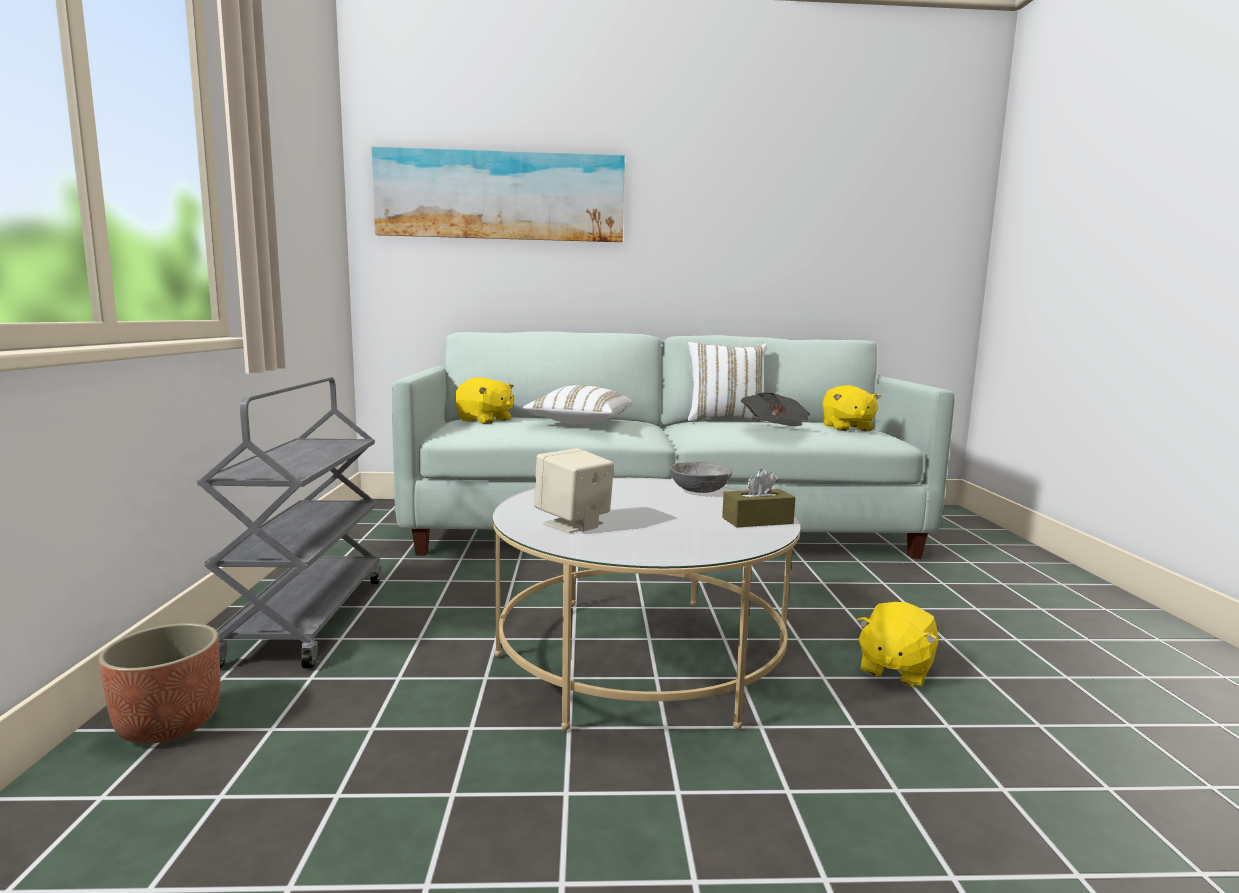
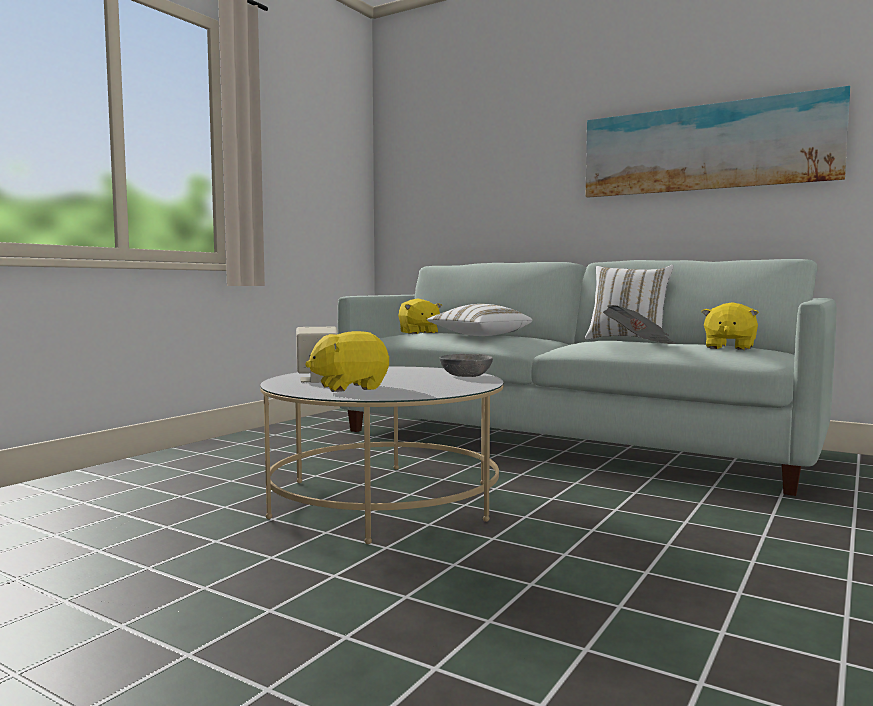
camera: 35 degrees right, 5 degrees down
(168, 724) = (109, 475): planter -> none
(307, 618) = (237, 449): grey cart -> none
(500, 196) = (472, 156): picture -> picture (705, 148)
(757, 520) = (443, 389): brown tissue box -> none
(894, 669) = (566, 548): yellow plush toy -> yellow plush toy (349, 387)

